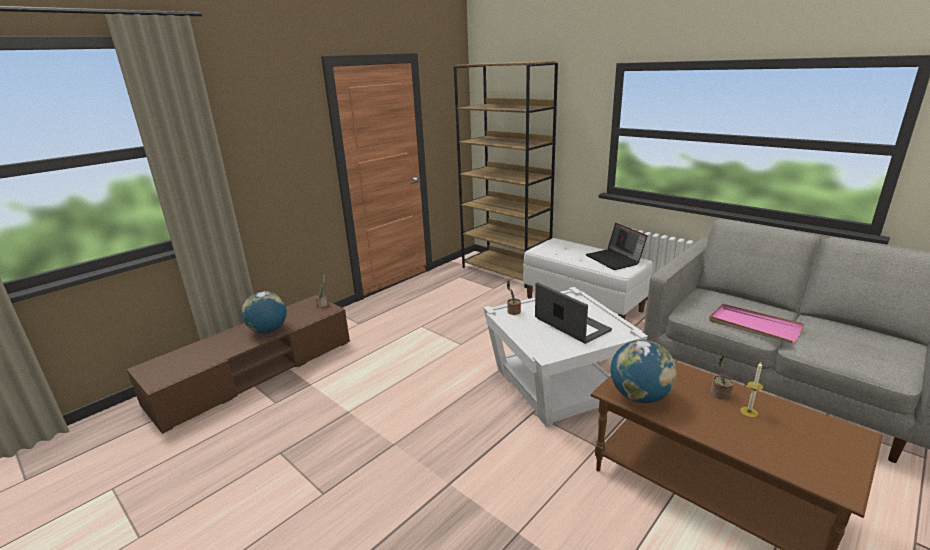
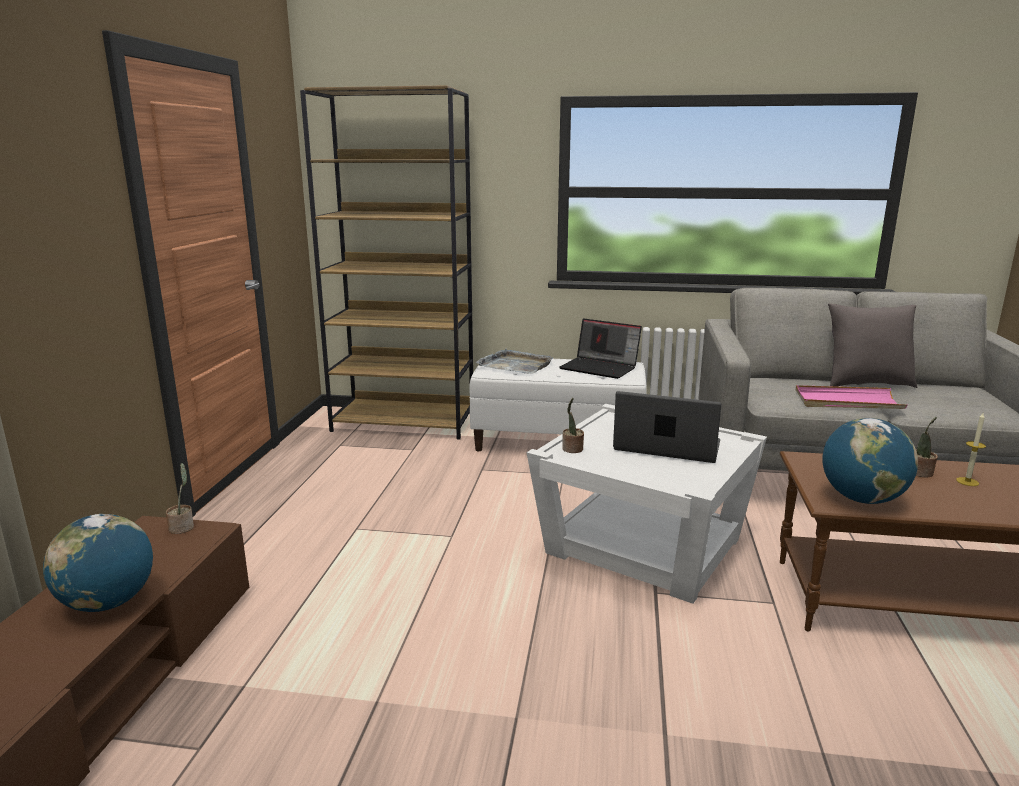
camera: 35 degrees left, 5 degrees down
(561, 247) = (515, 365): none -> grey tray
(800, 315) = (866, 384): none -> grey pillow

